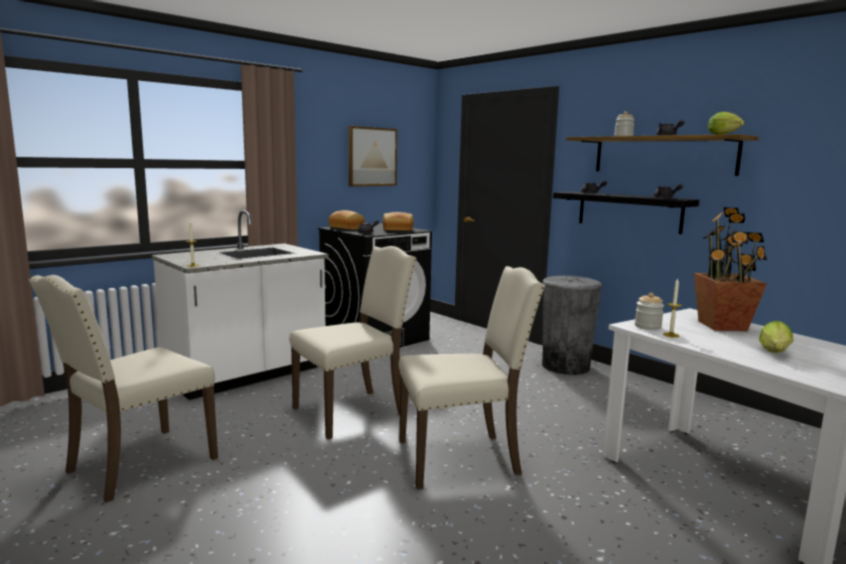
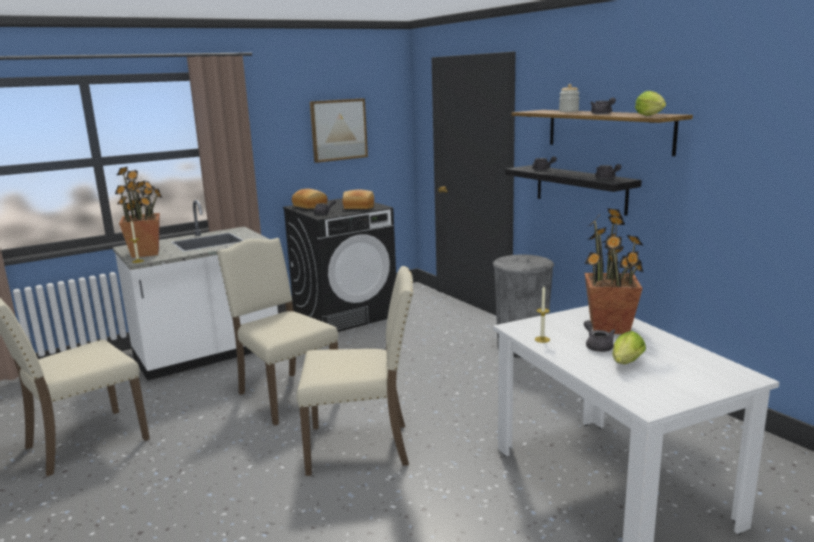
camera: 10 degrees right, 5 degrees up
(196, 260) = (146, 253): none -> potted plant
(352, 411) = (285, 395): beige chair -> beige chair turned 105 degrees counterclockwise
(647, 326) = (529, 328): jar -> none
(730, 340) = (597, 346): none -> grey teapot

